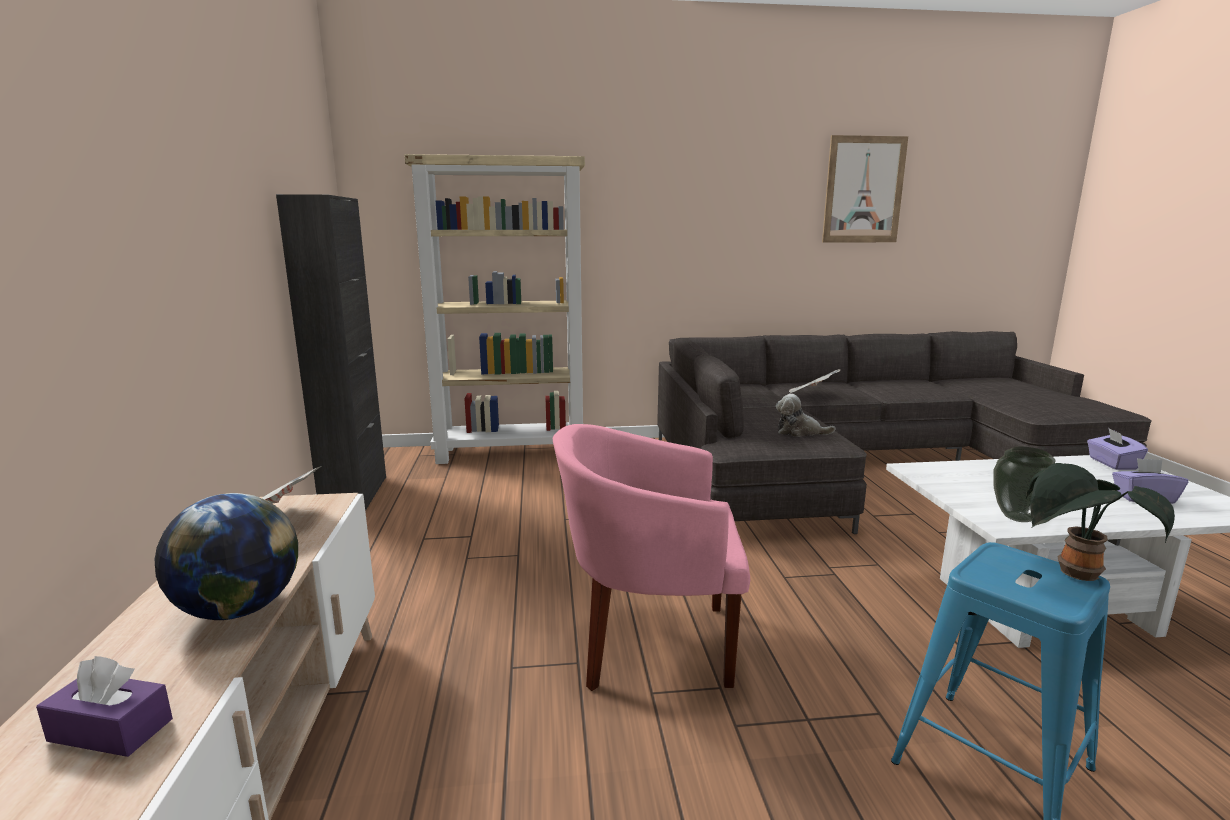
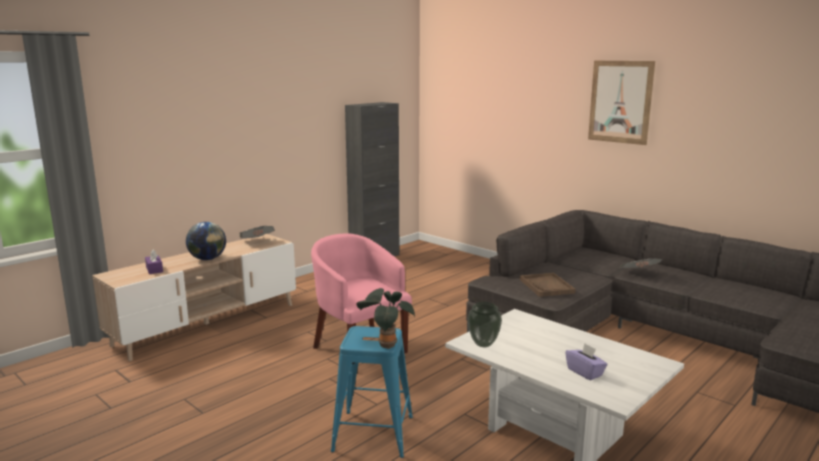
camera: 50 degrees right, 0 degrees up
(512, 452) = (475, 262): beige bookcase -> none
(799, 432) = (546, 286): plush toy -> brown tray
(863, 190) = (759, 109): picture -> picture (620, 102)
(1112, 464) = (647, 361): purple tissue box -> none

